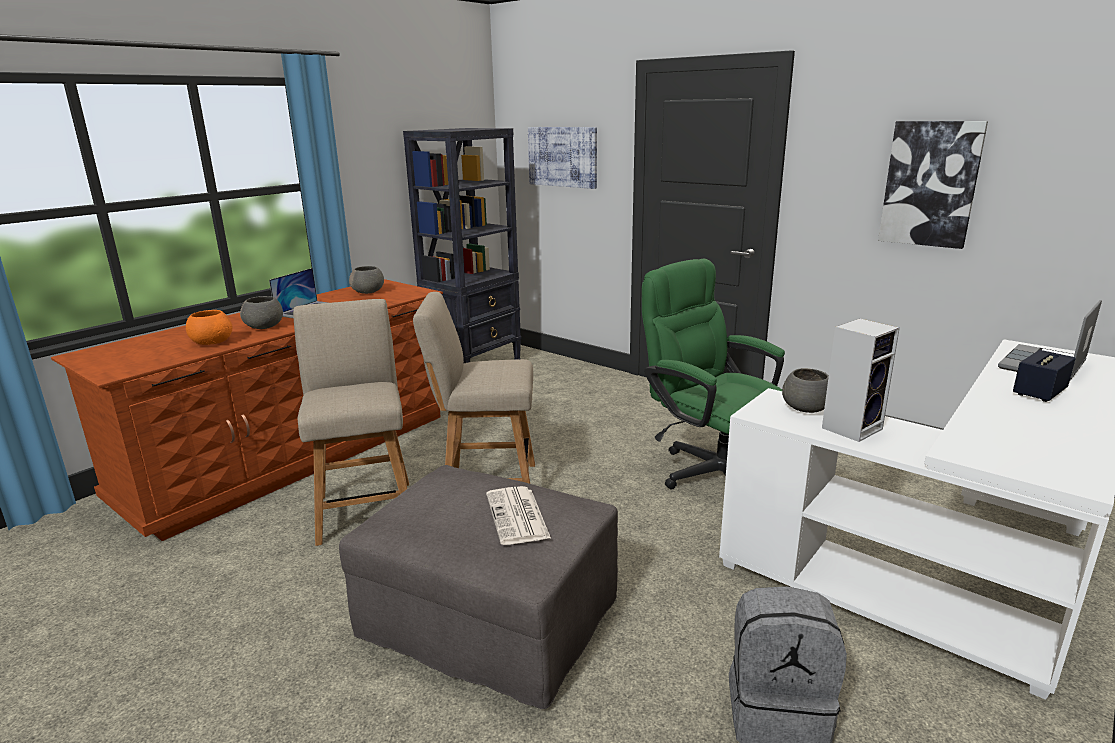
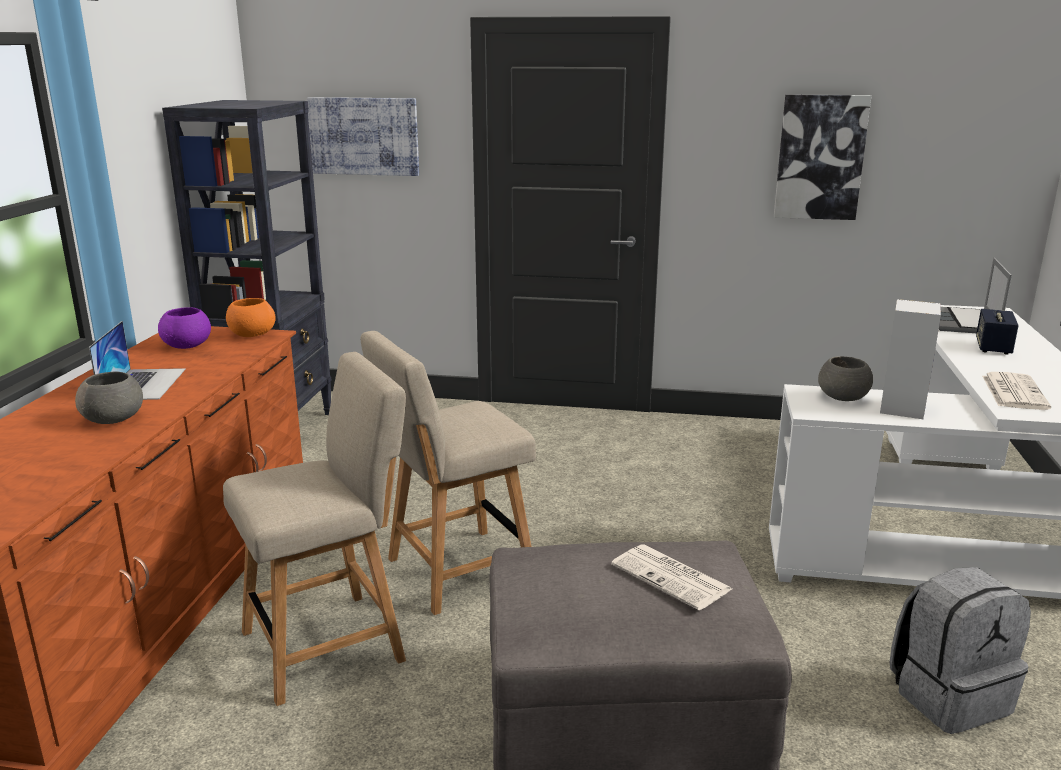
camera: 30 degrees left, 0 degrees up
(212, 342) = (67, 457): orange bowl -> orange bowl (251, 335)
(365, 508) = (331, 643): beige chair -> beige chair turned 105 degrees clockwise
(368, 292) = (188, 345): grey bowl -> purple bowl
(711, 470) = (672, 489): green office chair -> none
(989, 436) = (1013, 392): none -> newspaper

